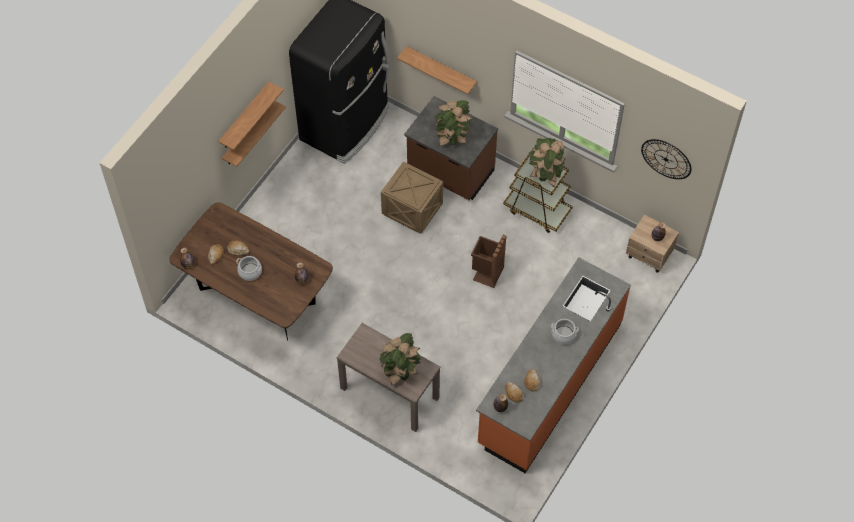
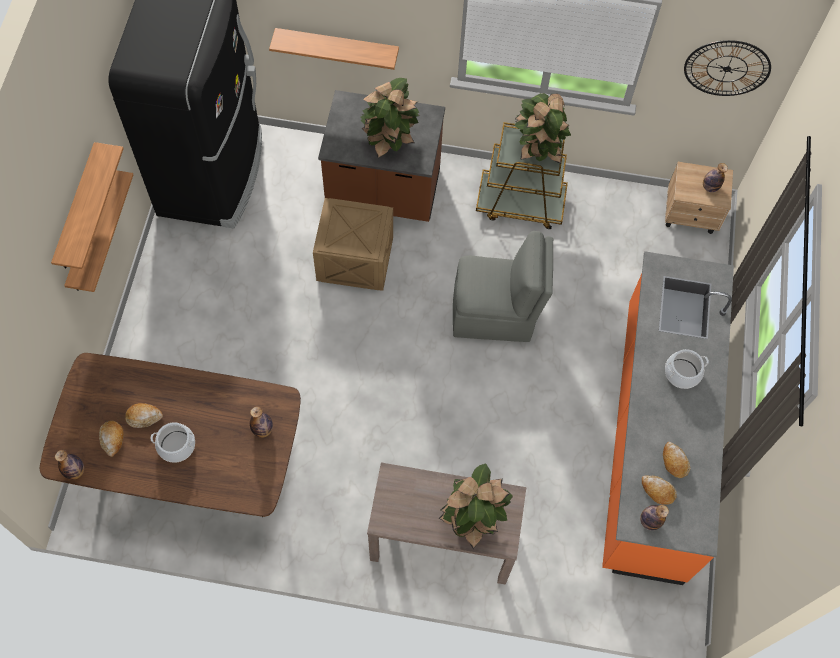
camera: 25 degrees left, 5 degrees up
(486, 273) = (495, 313): brown trash can -> grey chair

